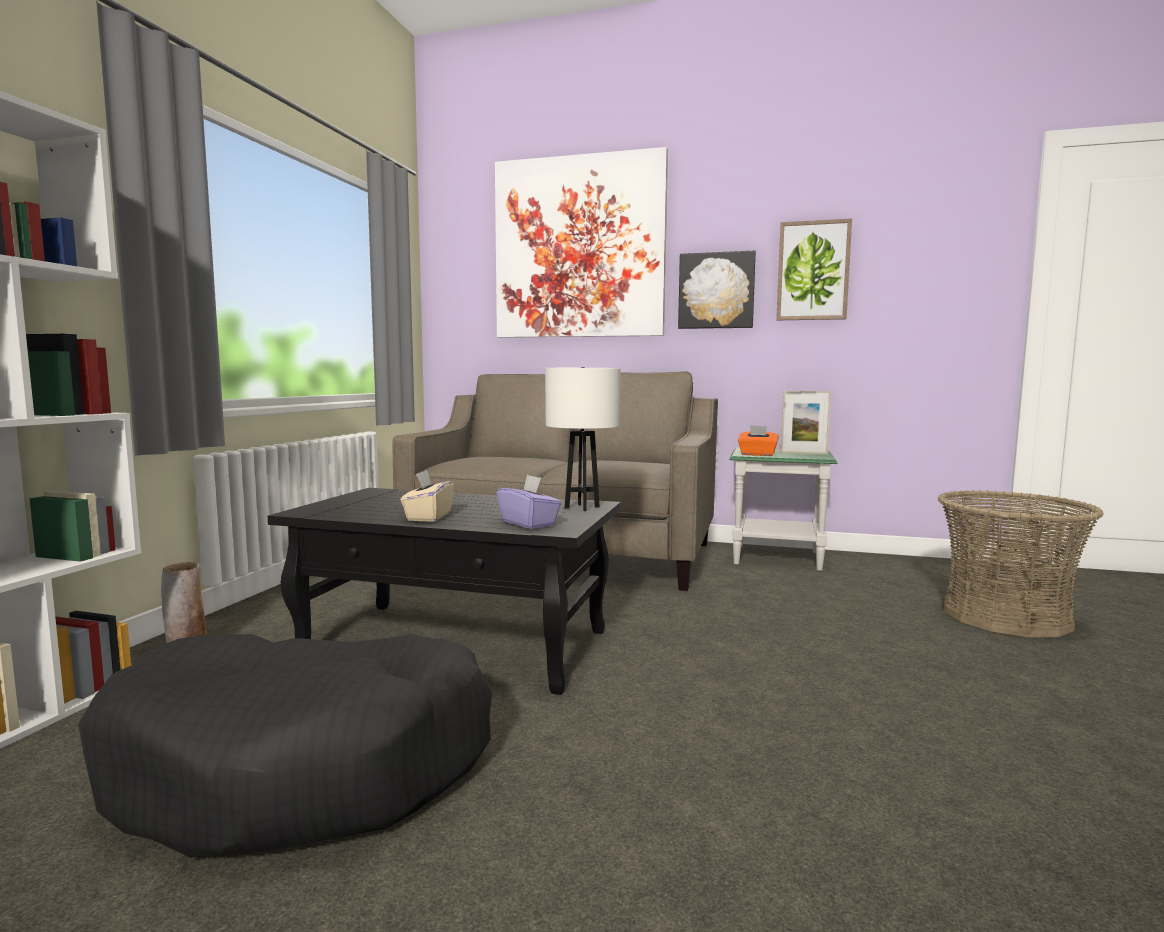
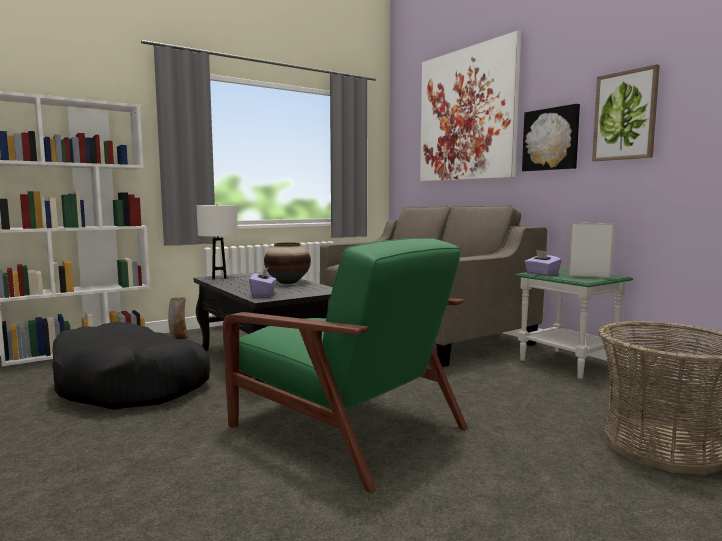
camera: 40 degrees right, 0 degrees up
(428, 517) = (240, 286): beige tissue box -> none
(478, 501) = (288, 282): none -> vase
(582, 507) = (318, 291): white table lamp -> white table lamp (219, 277)
(757, 454) = (541, 274): orange tissue box -> purple tissue box
(769, 698) = (343, 426): none -> green armchair
(804, 453) = (589, 276): picture frame -> picture frame turned 150 degrees clockwise

